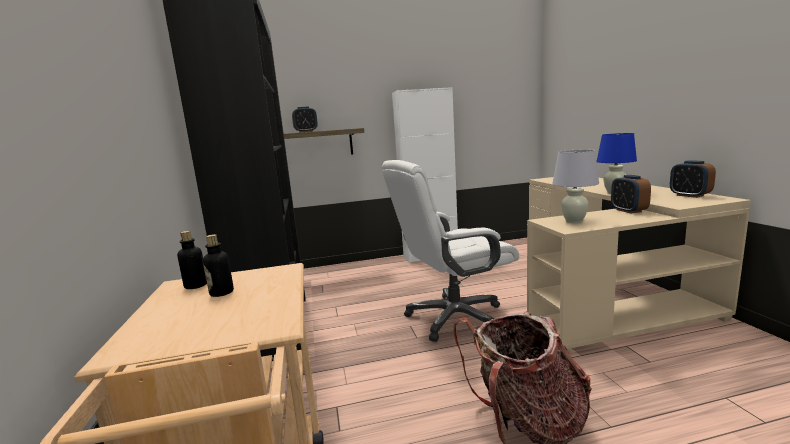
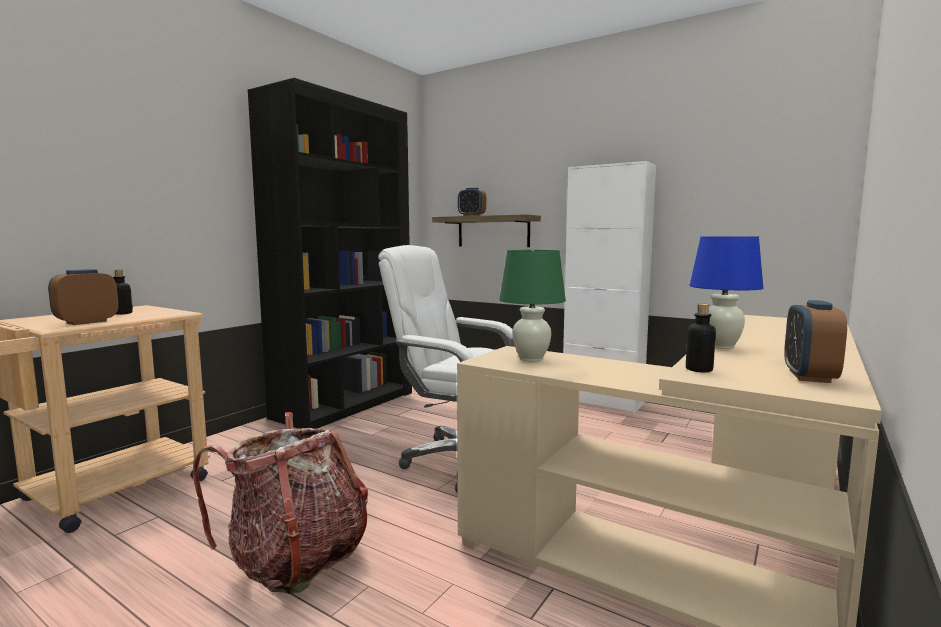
camera: 45 degrees right, 5 degrees down
(196, 285) = (137, 309): bottle -> bottle (699, 369)
(574, 221) = (531, 358): white table lamp -> green table lamp
(628, 211) = (653, 371): alarm clock -> alarm clock (87, 322)

